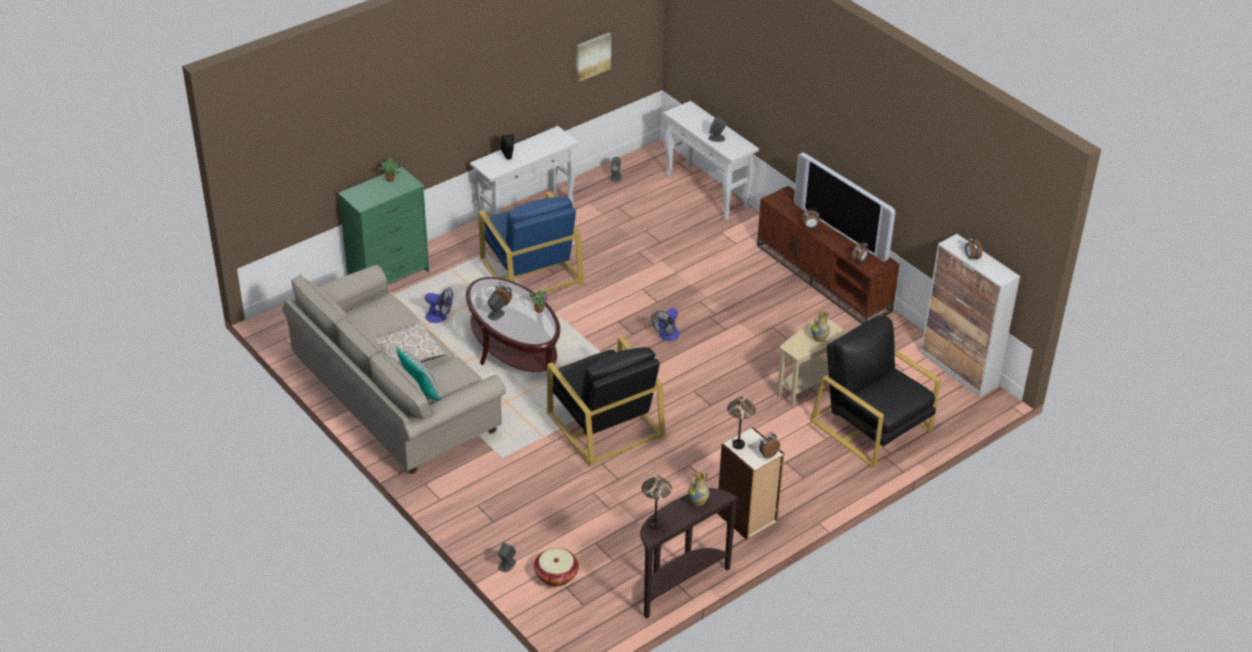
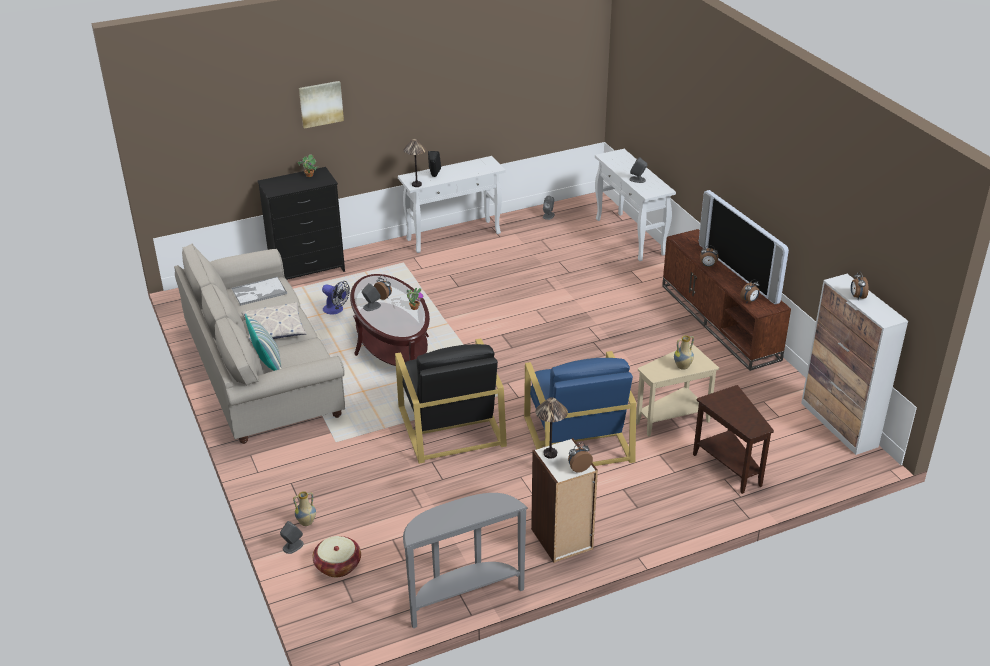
camera: 15 degrees right, 5 degrees down
(373, 314) = (258, 292): none -> tray
(389, 275) = (307, 270): green dresser -> black dresser
(531, 270) = (438, 281): blue armchair -> blue armchair (577, 438)
(592, 56) = (530, 93): picture -> picture (321, 104)
(655, 524) = (424, 522): table lamp -> table lamp (416, 184)
(667, 336) = (544, 354): fan -> none
(679, 584) = (463, 598): brown console table -> grey console table
(698, 503) = (480, 506): vase -> vase (306, 523)
(872, 425) = (728, 466): black armchair -> brown side table

